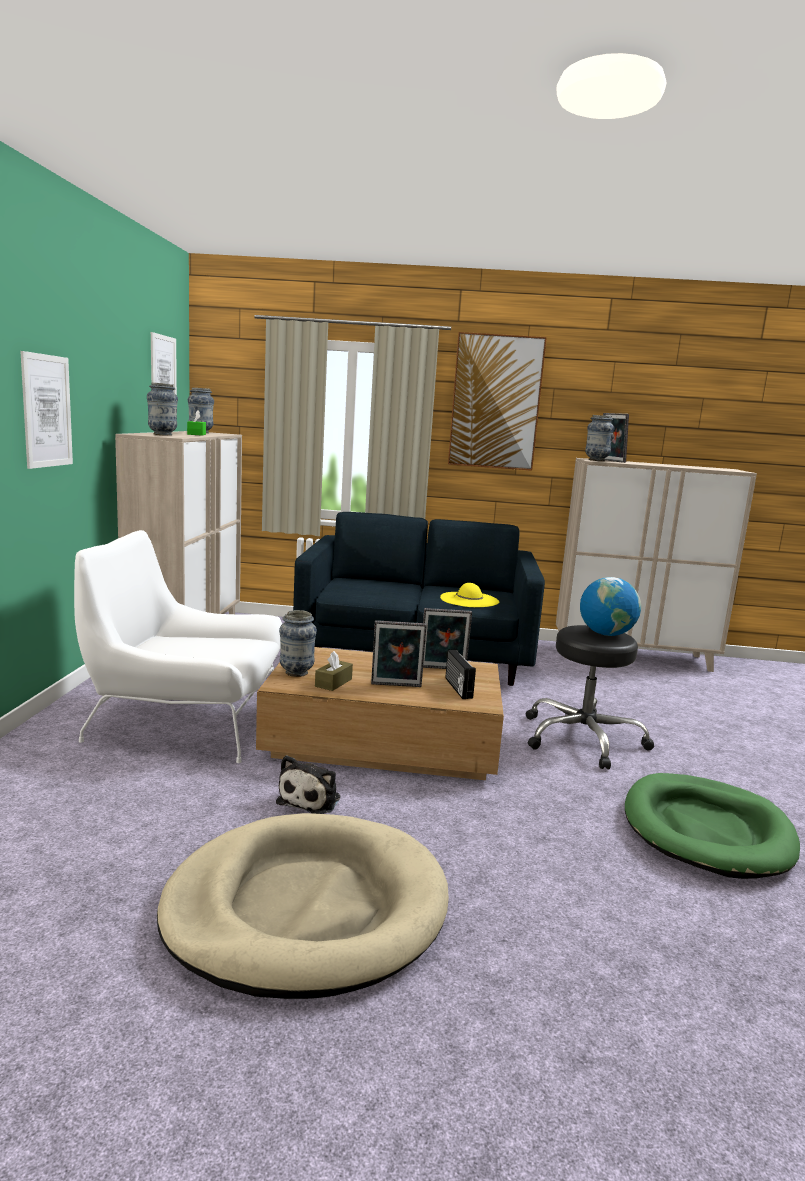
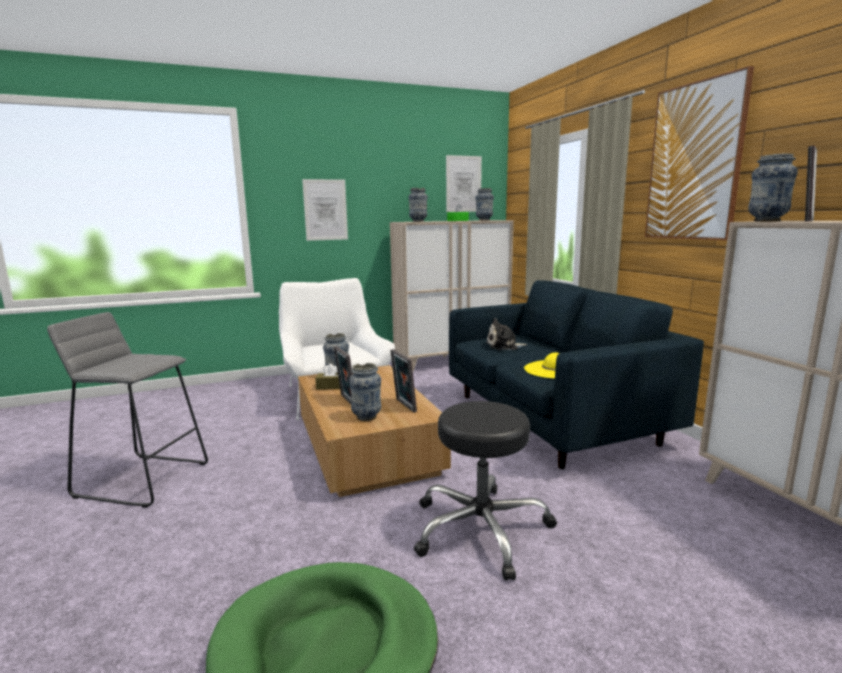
camera: 65 degrees right, 0 degrees up
(306, 909) = (143, 479): beige dog bed -> grey stool
(311, 799) = (265, 448): plush toy -> plush toy (504, 346)
(457, 688) = (366, 417): radio -> vase
(606, 634) = (493, 418): globe -> none

